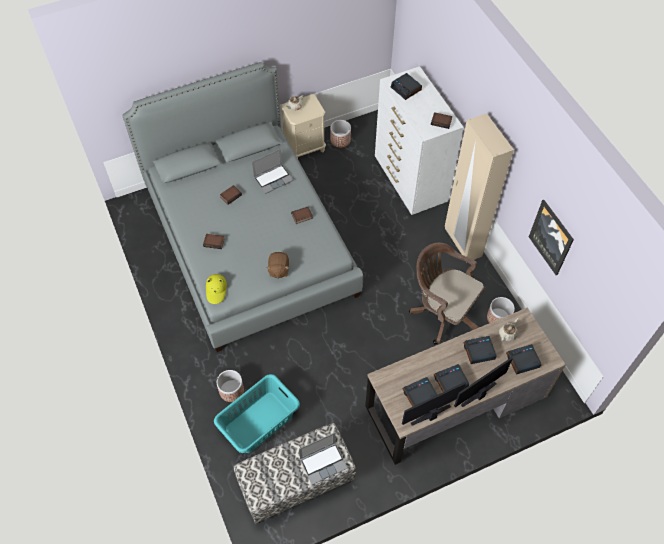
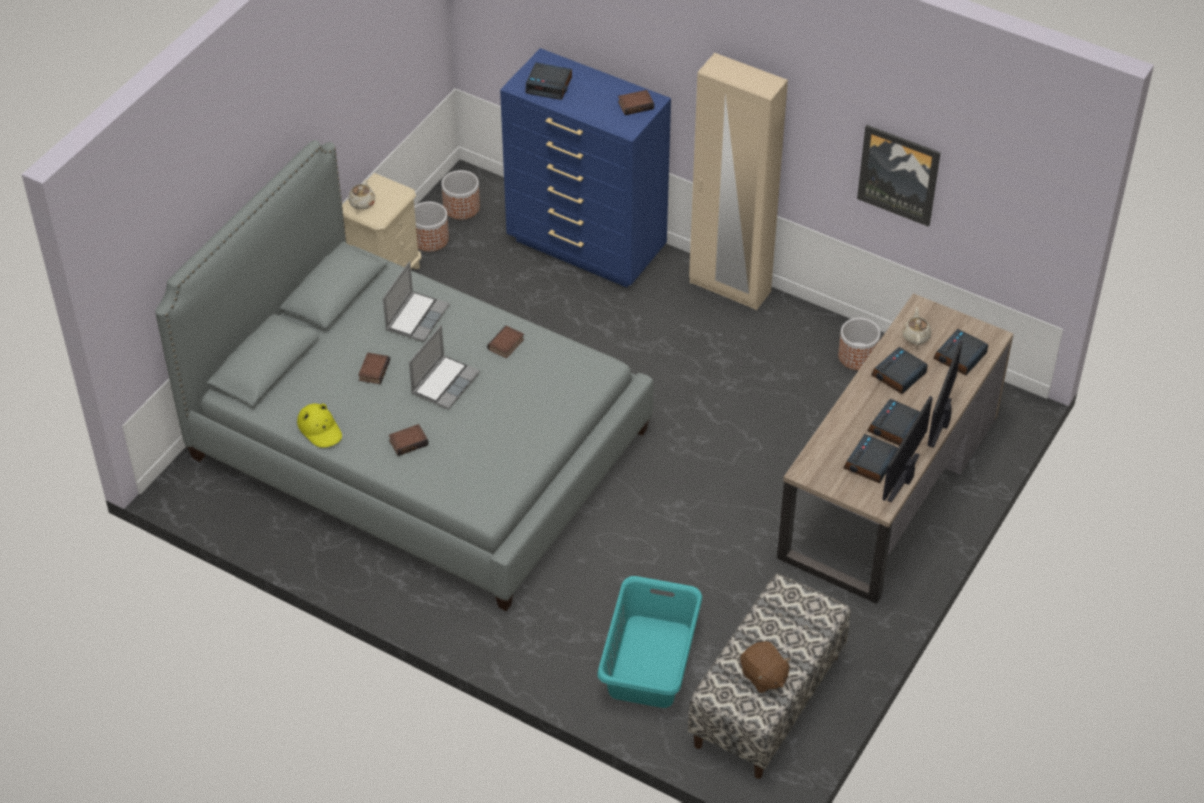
camera: 35 degrees left, 10 degrees down
(216, 290) = (472, 499): yellow hat -> yellow hat (320, 429)
(231, 391) = (574, 646): planter -> planter (461, 207)
(278, 270) = (537, 428): brown plush toy -> brown plush toy (763, 676)
(323, 462) = (806, 625): laptop -> laptop (445, 382)
(409, 183) = (586, 247): white dresser -> blue dresser
(442, 312) = (778, 390): brown office chair -> none

